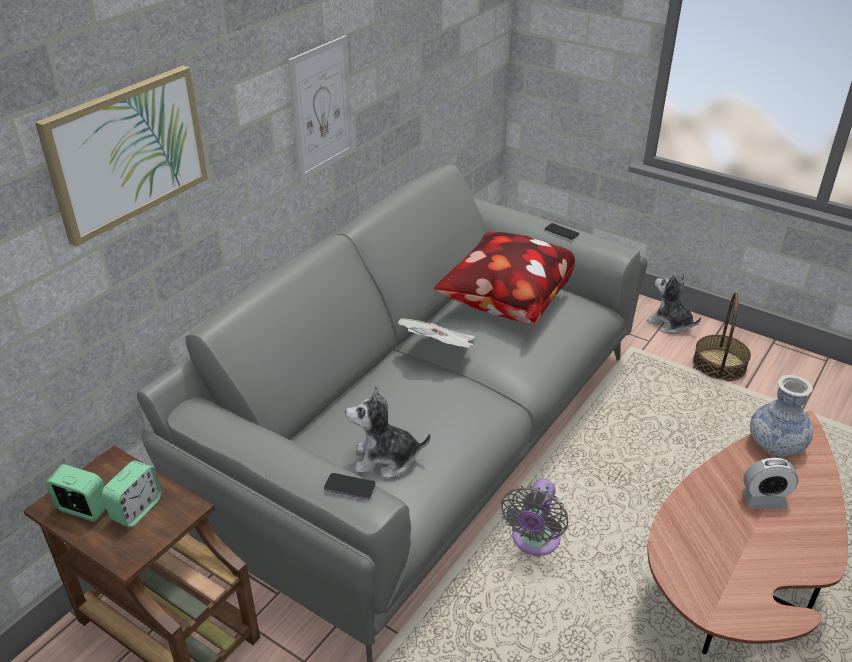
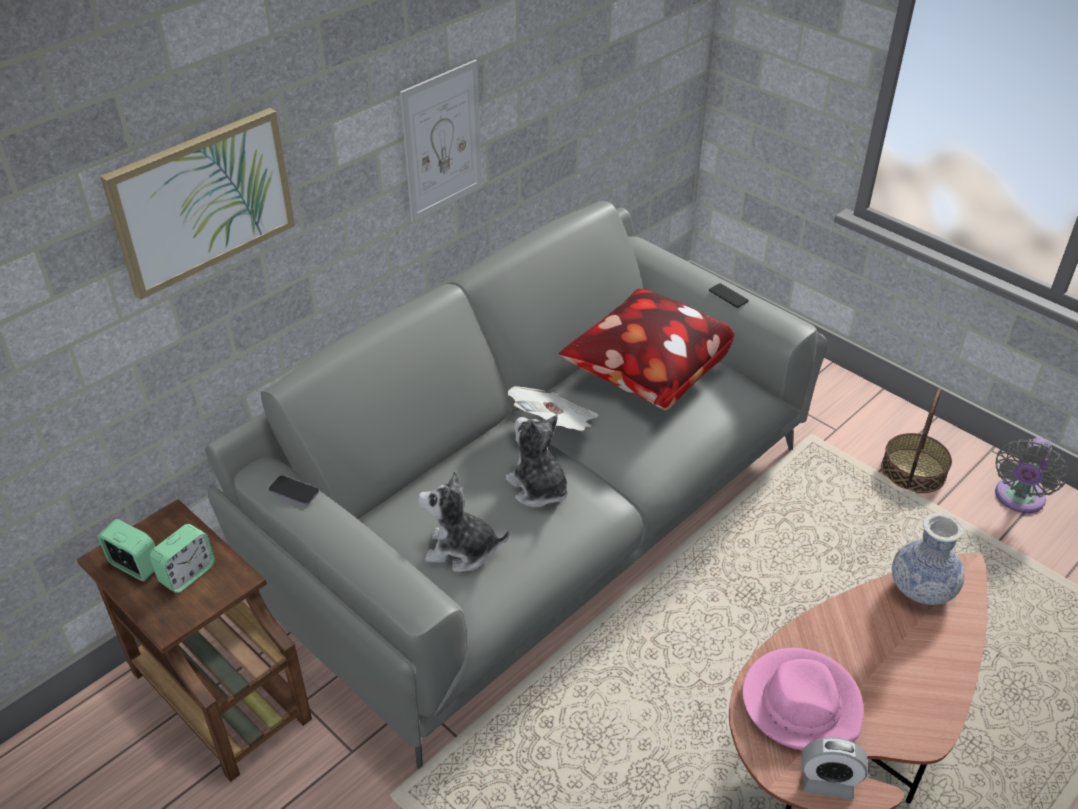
camera: 10 degrees right, 5 degrees up
(350, 487) = (403, 583): phone -> phone (294, 492)
(534, 541) = (631, 657): grey fan -> grey fan (1018, 499)
(670, 324) = (868, 411): plush toy -> plush toy (538, 488)
(710, 550) = (801, 703): none -> pink hat
(763, 500) = (884, 653): alarm clock -> alarm clock (827, 783)

